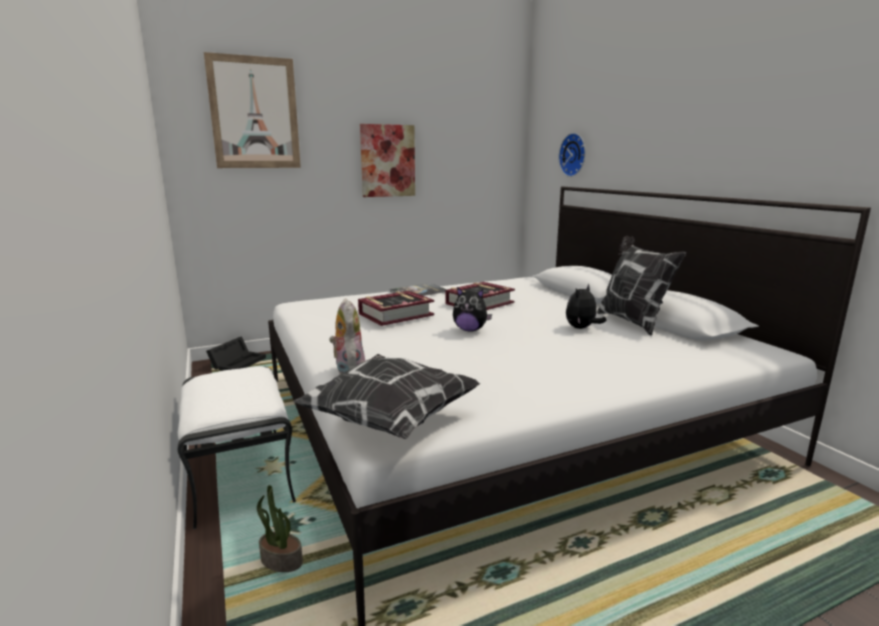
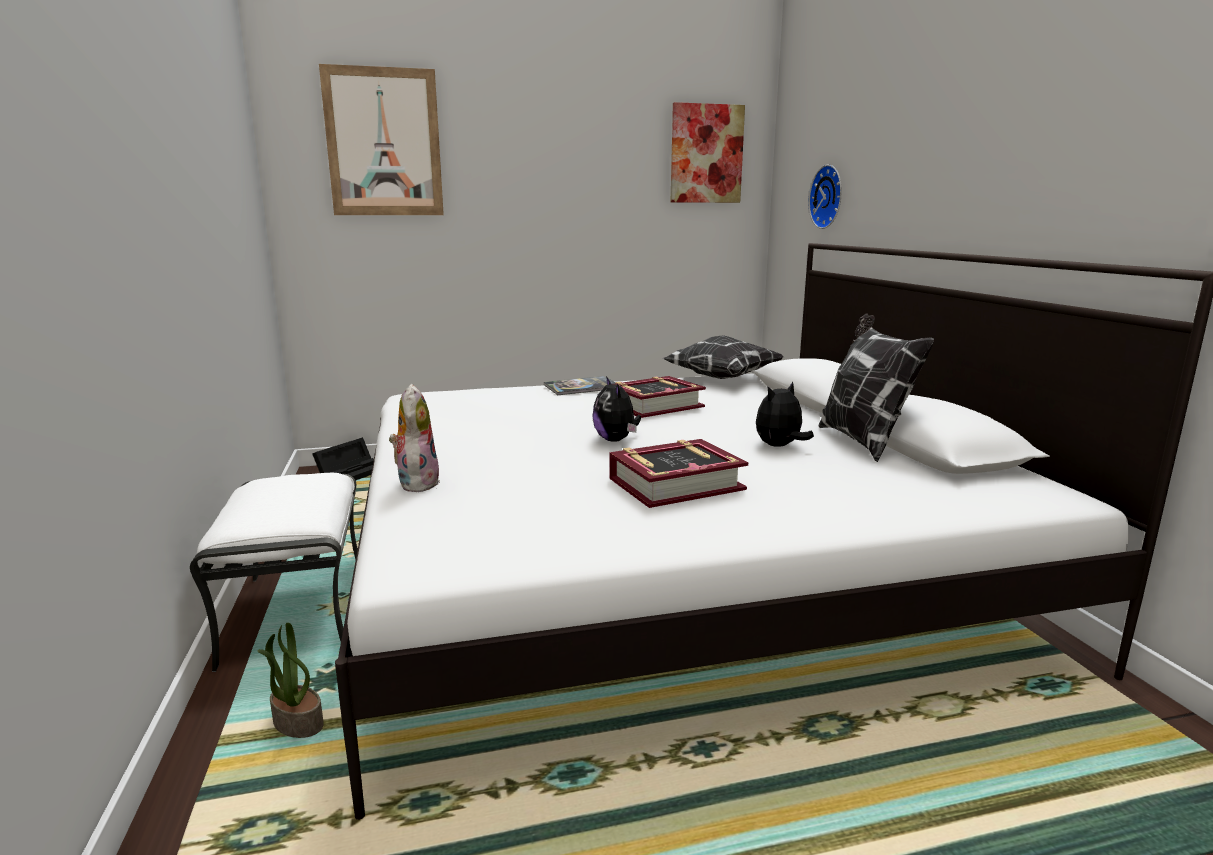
camera: 10 degrees right, 0 degrees up
(387, 161) = (565, 206): picture -> picture (706, 154)
(390, 420) = (426, 547): pillow -> pillow (721, 378)
(395, 314) = (527, 415): book -> book (675, 484)
(470, 330) = (616, 440): plush toy -> plush toy turned 45 degrees clockwise

